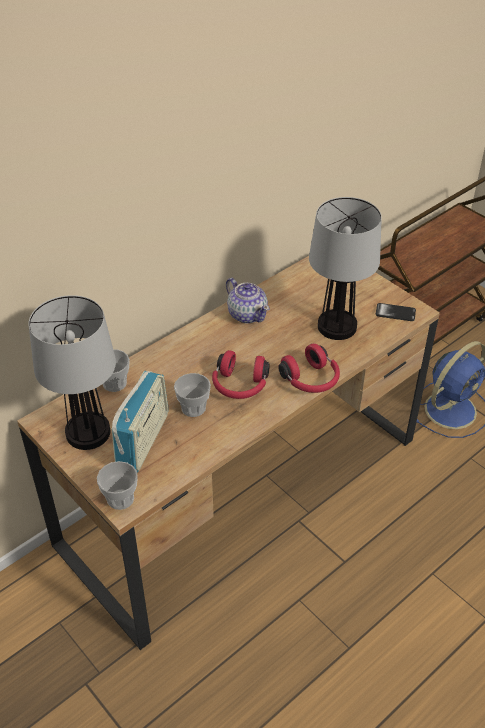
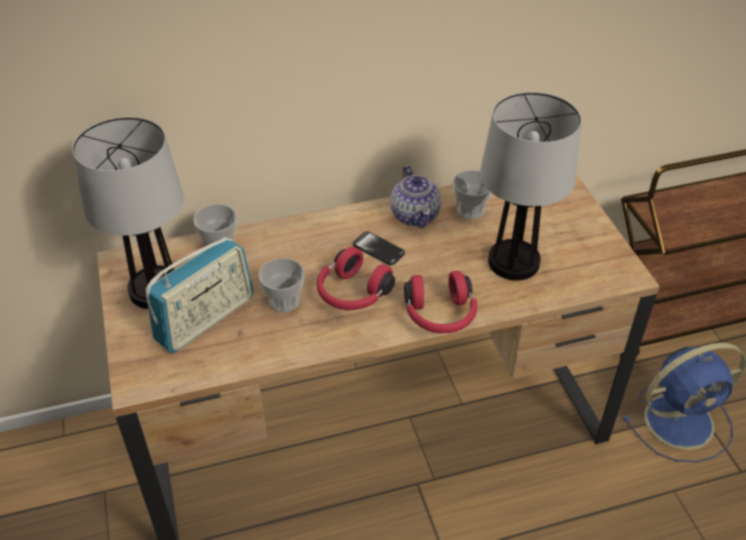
camera: 25 degrees right, 0 degrees up
(120, 498) = (138, 375): cup -> cup (470, 210)
(395, 313) = (599, 269): phone -> phone (378, 249)

